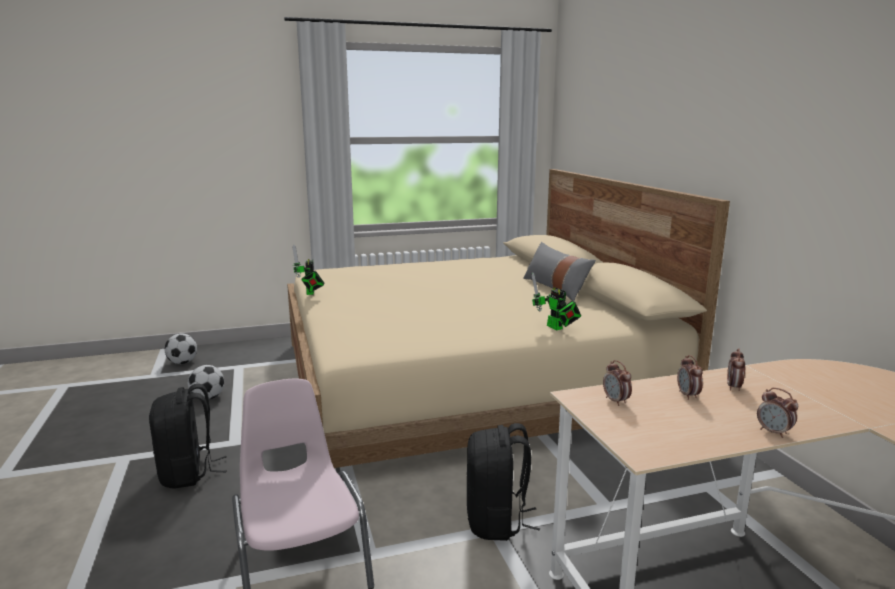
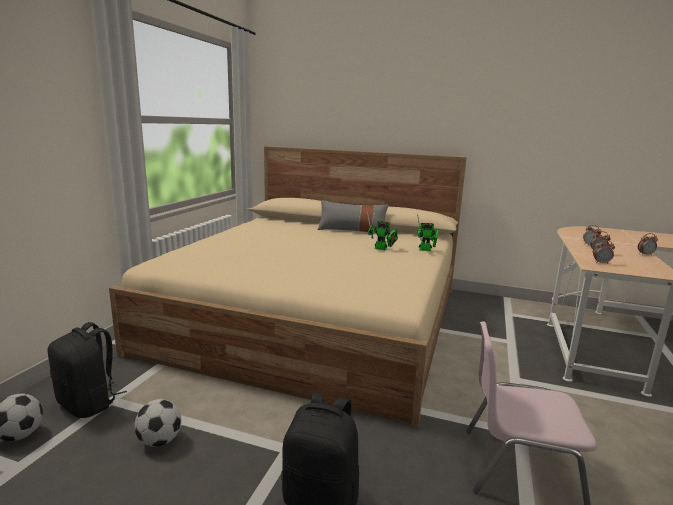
camera: 55 degrees left, 0 degrees up
(310, 293) = (226, 279): toy robot -> toy robot (382, 249)
(497, 521) = (507, 375): black backpack -> black backpack (89, 403)

